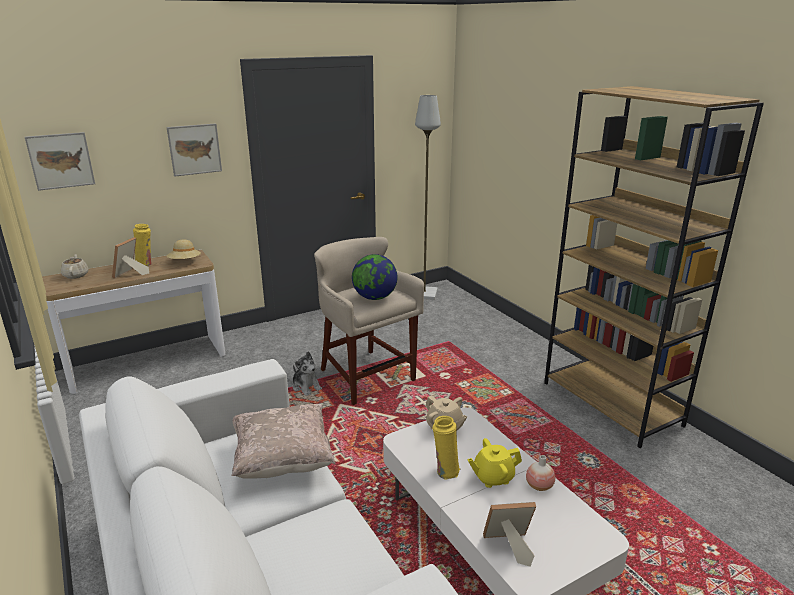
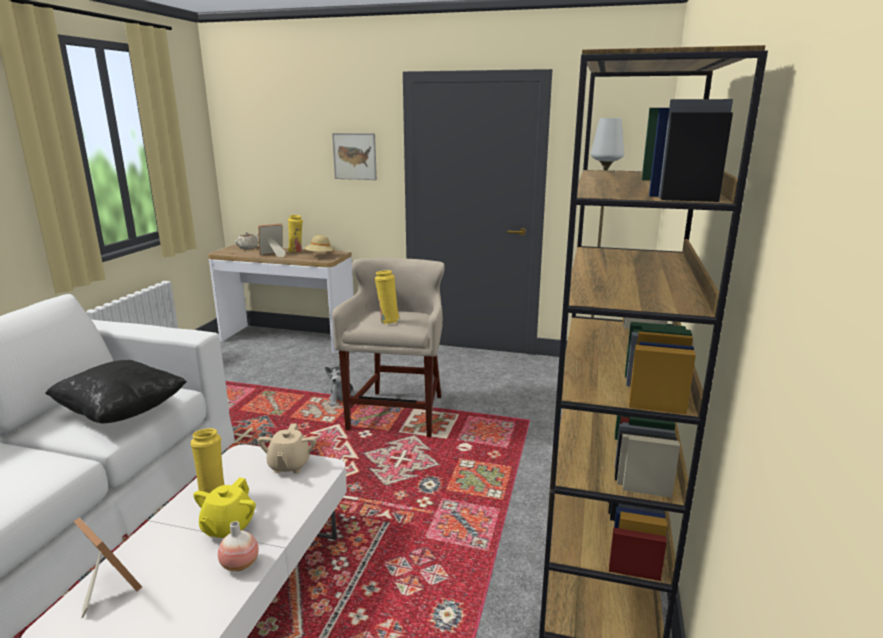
camera: 45 degrees right, 5 degrees down
(61, 161) = (255, 153): picture -> none
(283, 461) = (122, 412): beige pillow -> black pillow
(374, 297) = (388, 321): globe -> yellow vase
(492, 477) = (228, 528): yellow teapot -> yellow teapot turned 105 degrees counterclockwise

